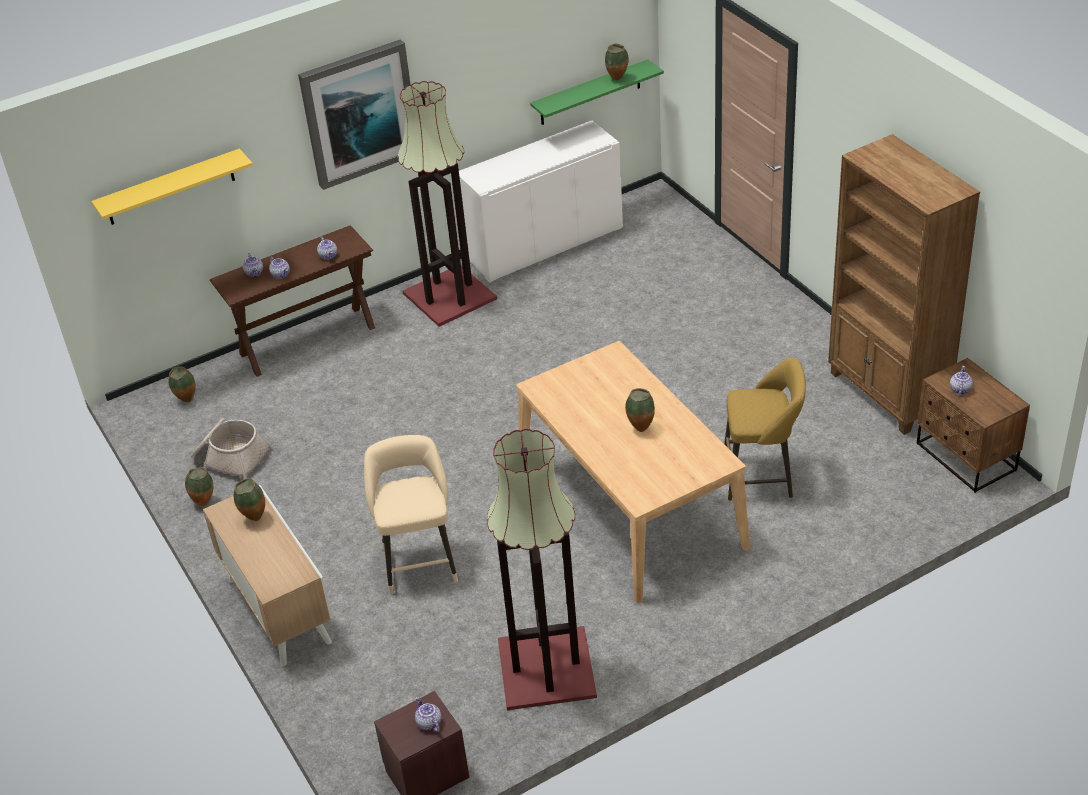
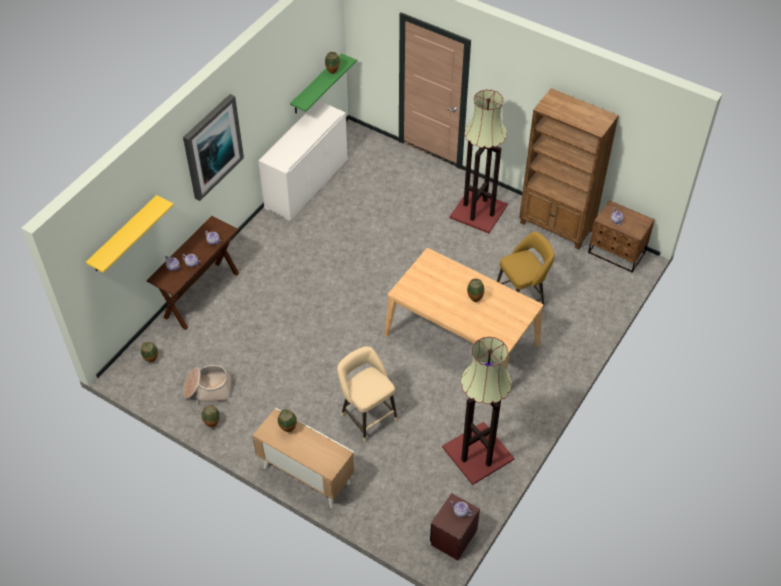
camera: 30 degrees left, 10 degrees up
(451, 296) = (272, 237): floor lamp -> floor lamp (479, 211)

